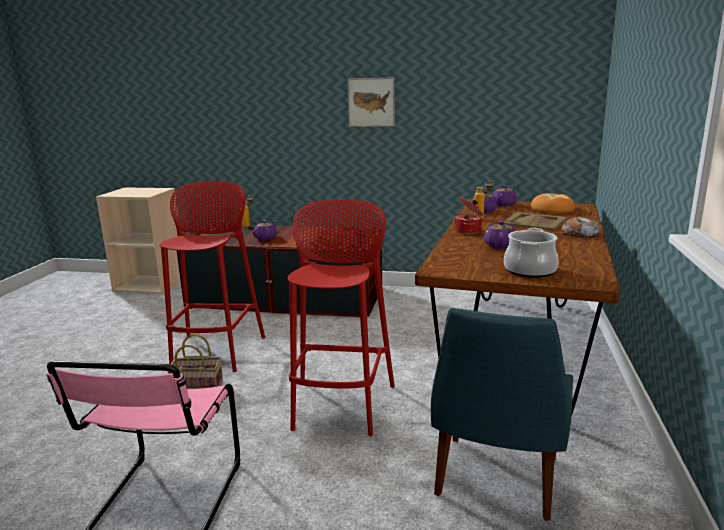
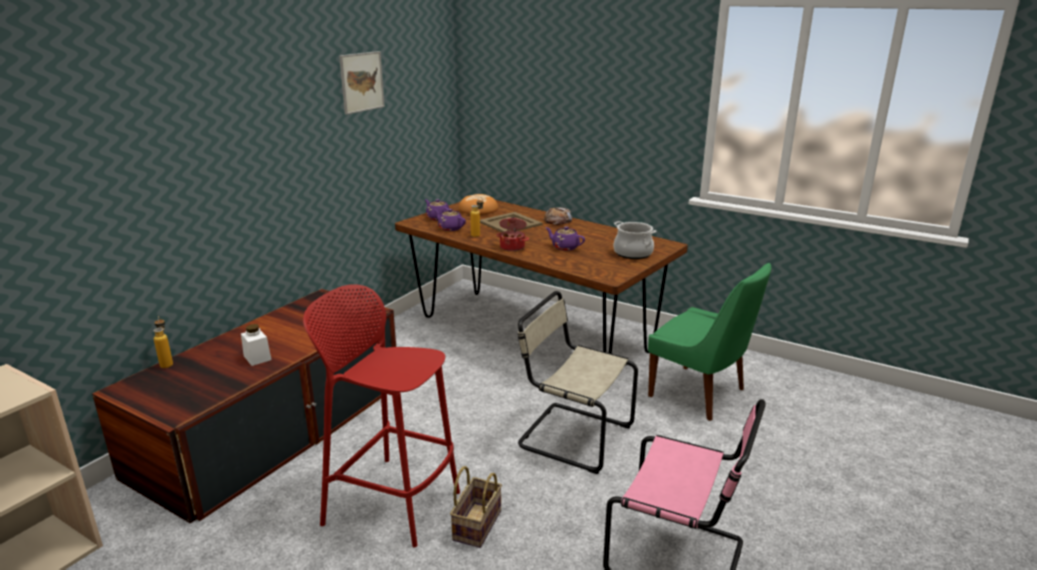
camera: 70 degrees left, 5 degrees up
(266, 238) = (257, 358): purple teapot -> white jar
(340, 404) = (571, 436): red stool -> beige chair
(371, 102) = (288, 138): picture -> picture (361, 82)
(496, 480) = (700, 394): blue chair -> green chair

